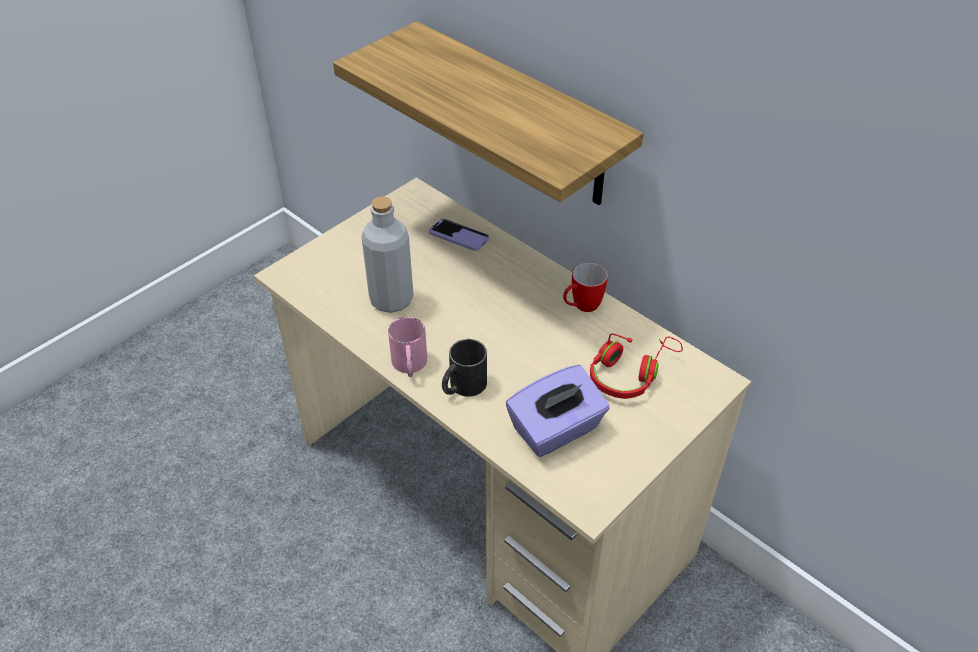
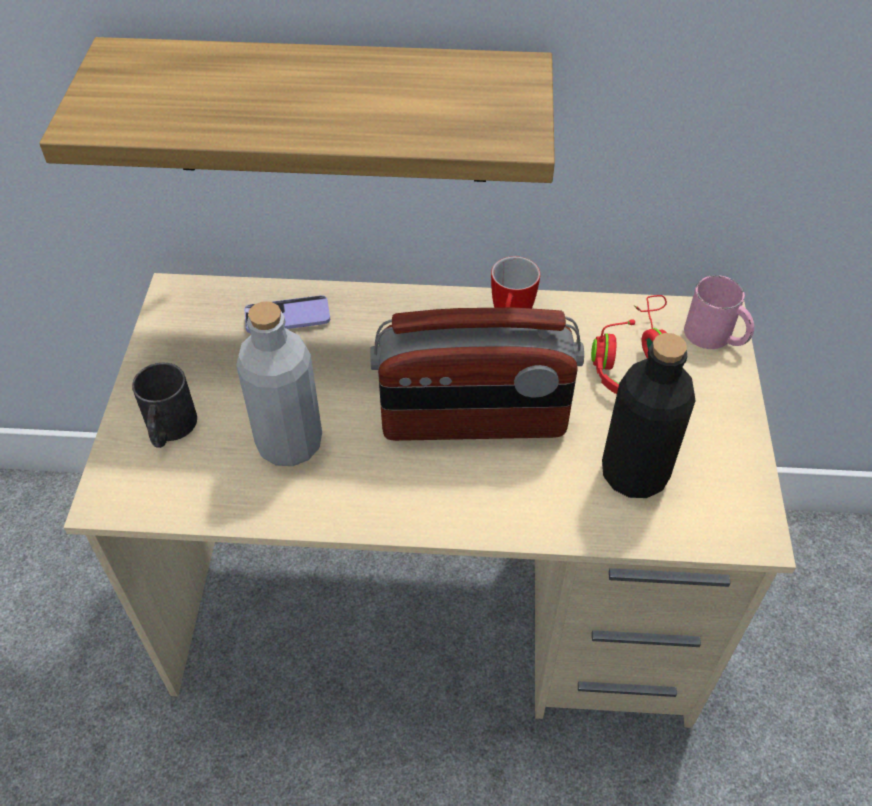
camera: 40 degrees left, 5 degrees up
(409, 365) = (400, 510): pink mug -> pink mug (716, 337)
(462, 386) = (487, 494): black mug -> black mug (169, 430)
(497, 347) = (473, 422): none -> radio
(556, 430) = (634, 474): purple tissue box -> black bottle

